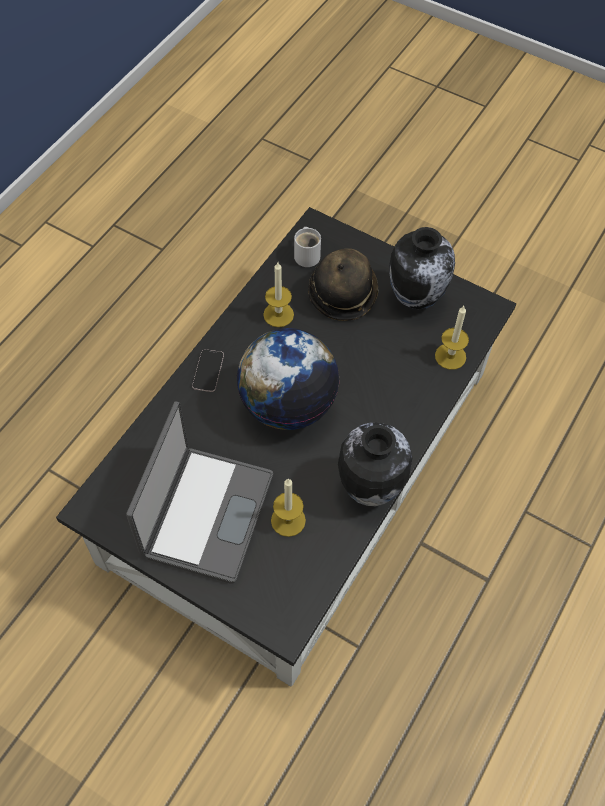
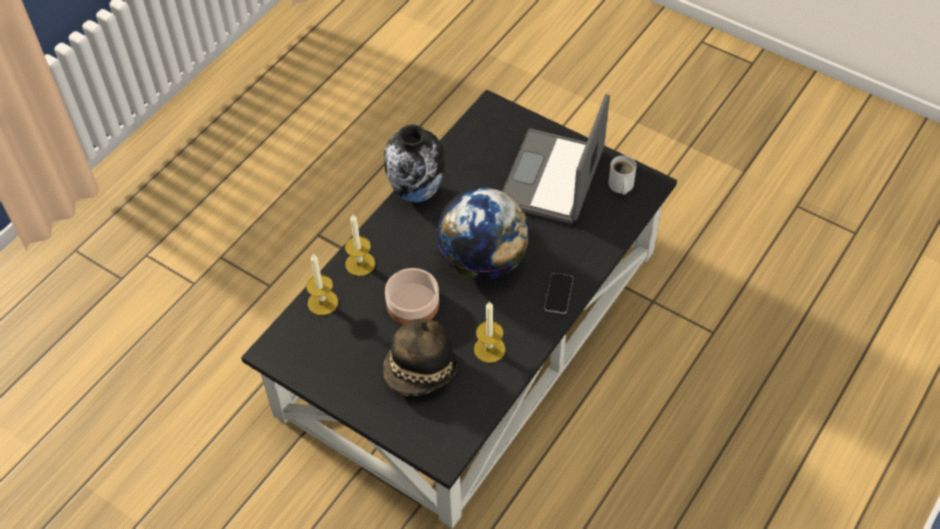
camera: 175 degrees left, 5 degrees down
(288, 520) = (486, 173): candle -> candle (360, 263)
(307, 255) = (455, 418): white mug -> white mug (620, 186)
(359, 356) = (412, 304): none -> bowl
(416, 298) = (344, 364): vase -> none

